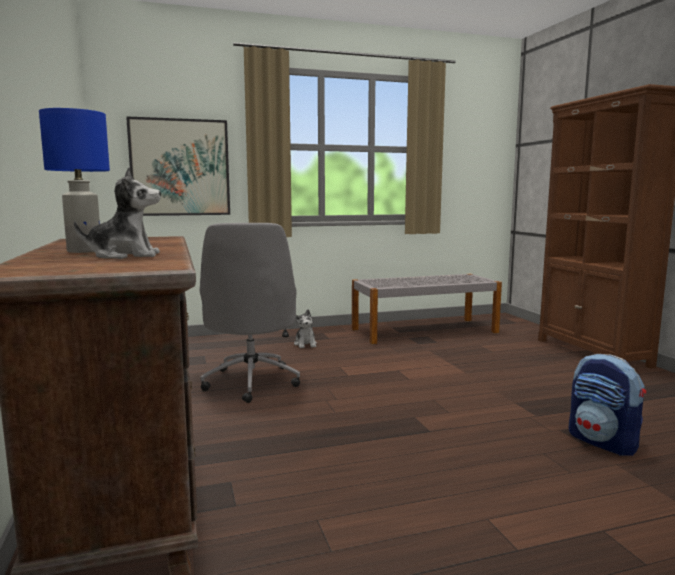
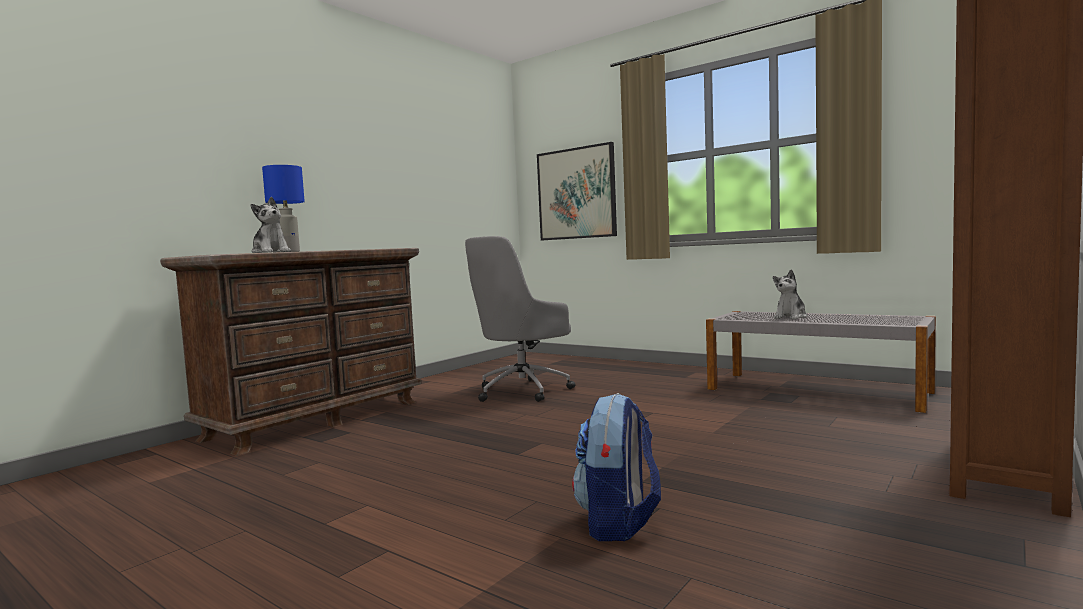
camera: 55 degrees right, 5 degrees down
(305, 344) = (647, 377): plush toy -> plush toy (790, 317)

